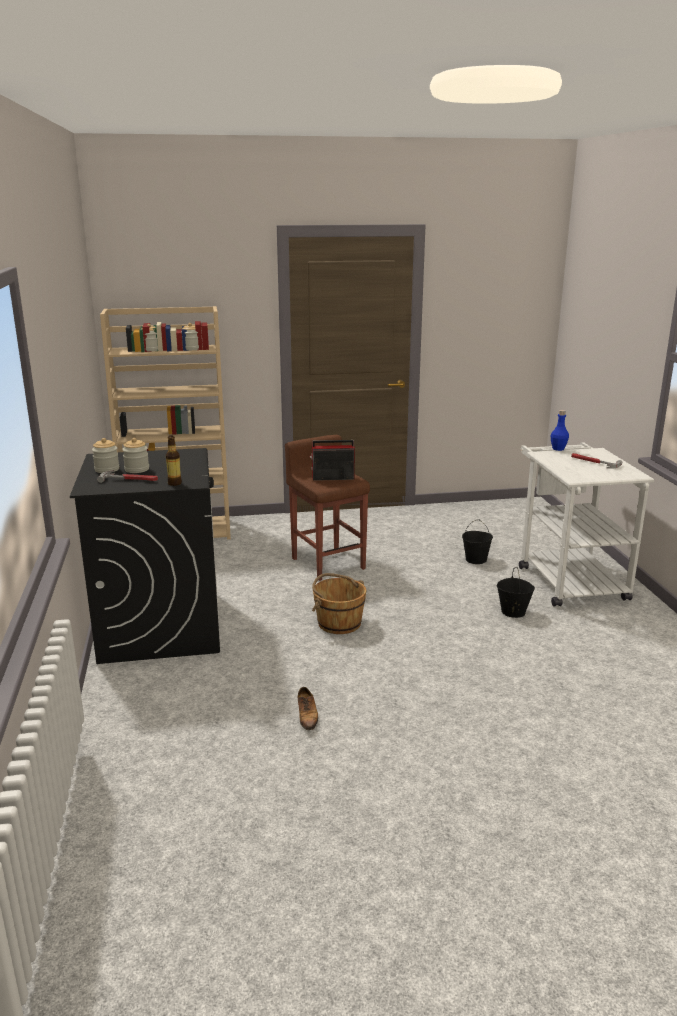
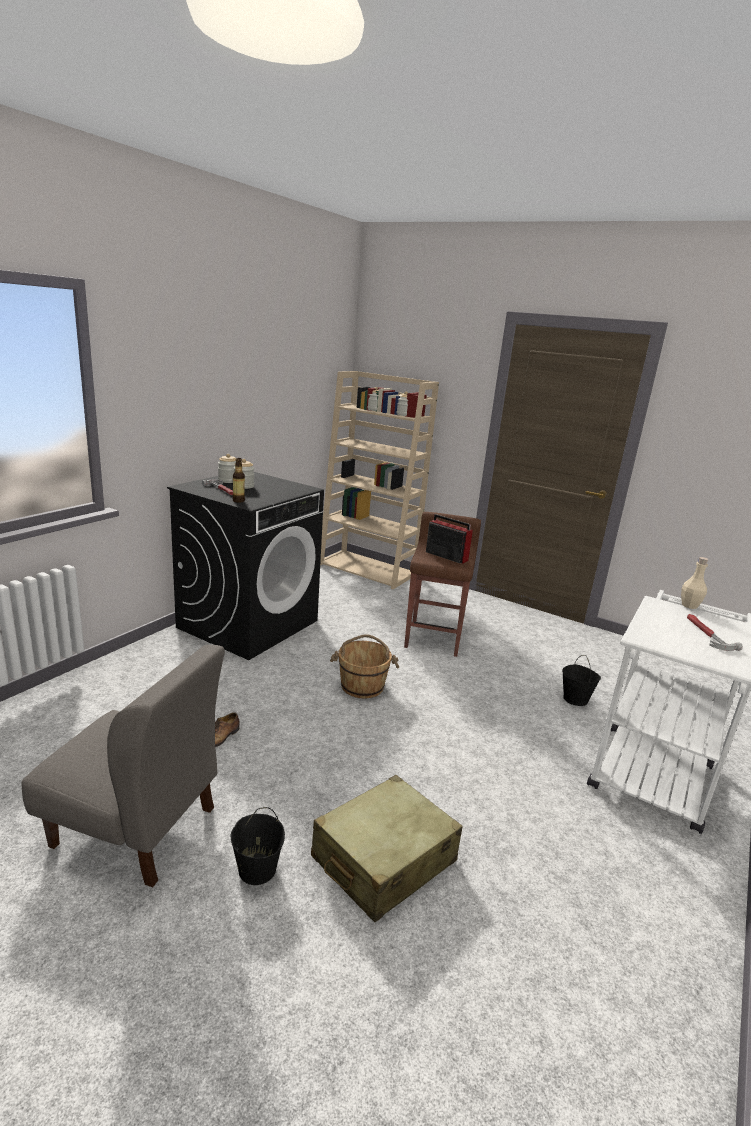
camera: 40 degrees right, 0 degrees up
(361, 800) = (135, 827): none -> grey chair
(513, 612) = (532, 764): black bucket -> black bucket (256, 869)
(526, 711) = (383, 860): none -> beige suitcase
(558, 449) = (689, 605): blue bottle -> beige bottle

